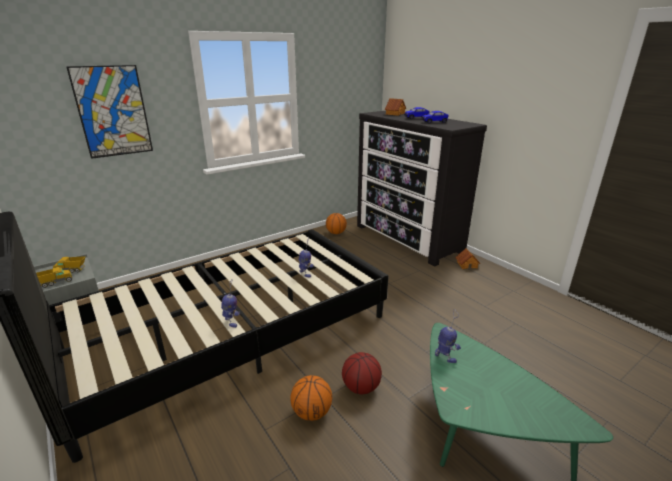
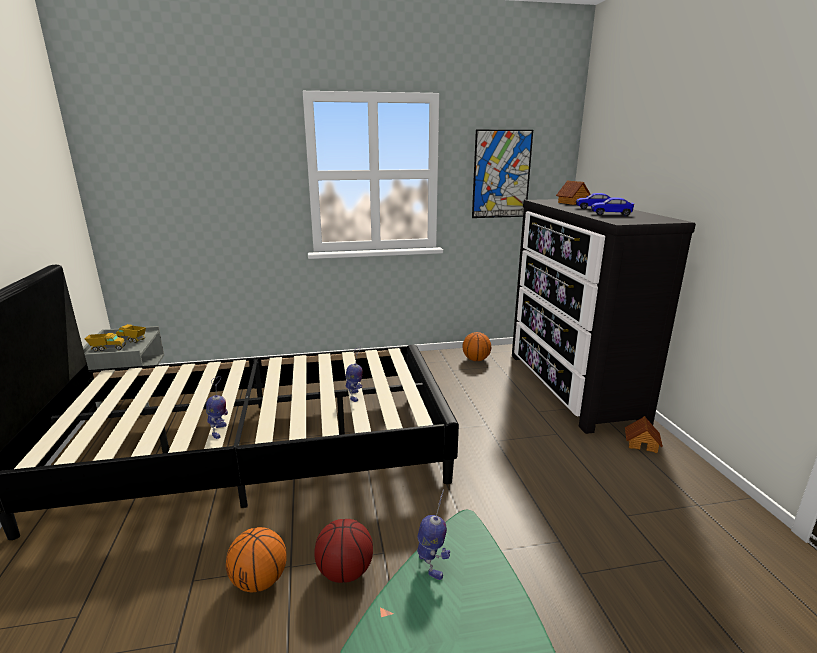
camera: 25 degrees right, 5 degrees down
(113, 112) = (211, 178): picture -> picture (501, 174)

